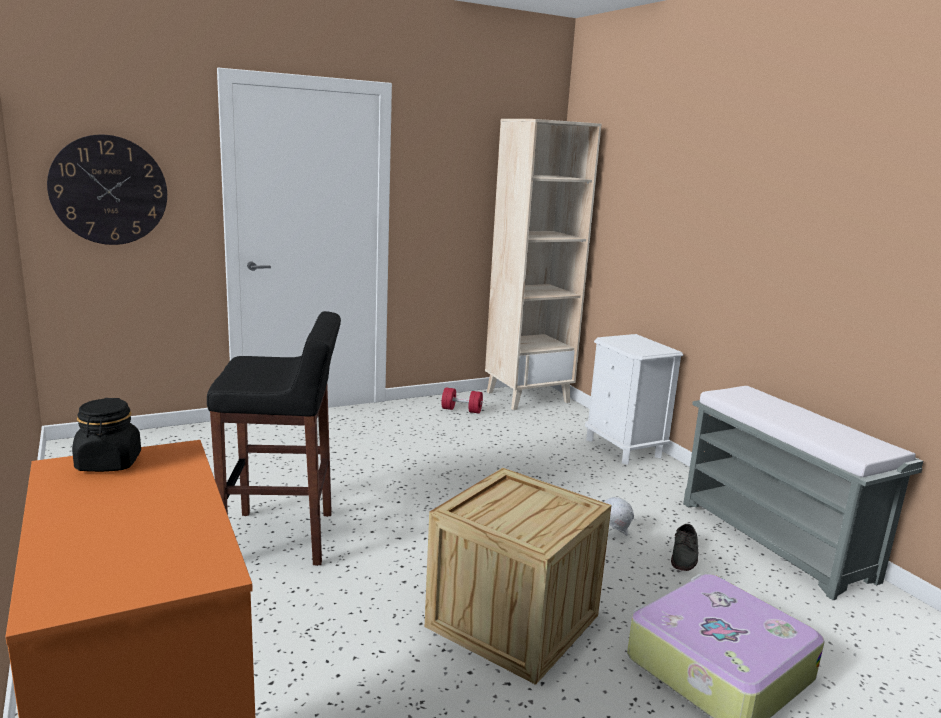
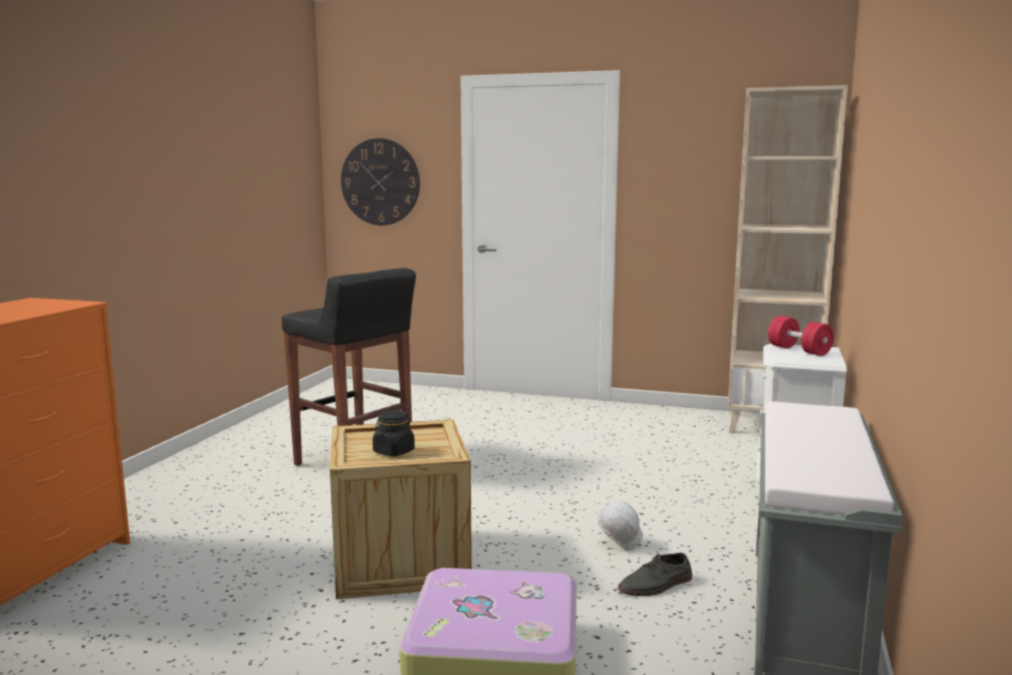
camera: 45 degrees right, 5 degrees down
(109, 463) = (45, 302): black jar -> black jar (393, 452)
(461, 410) = (671, 421): red dumbbell -> red dumbbell (799, 350)

